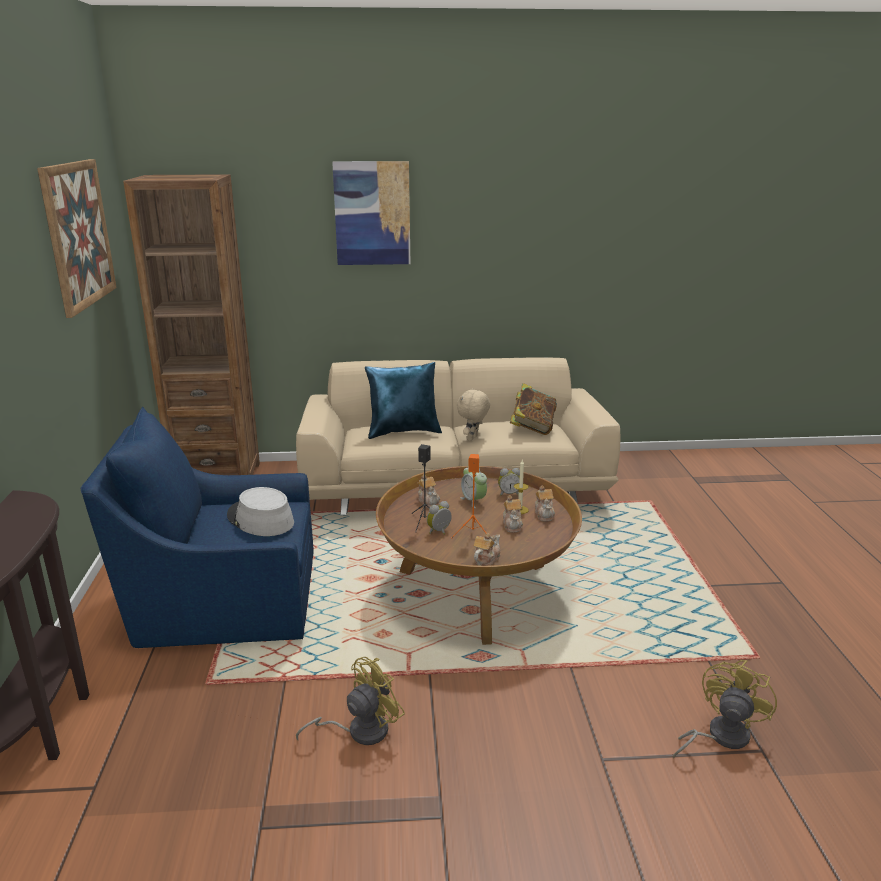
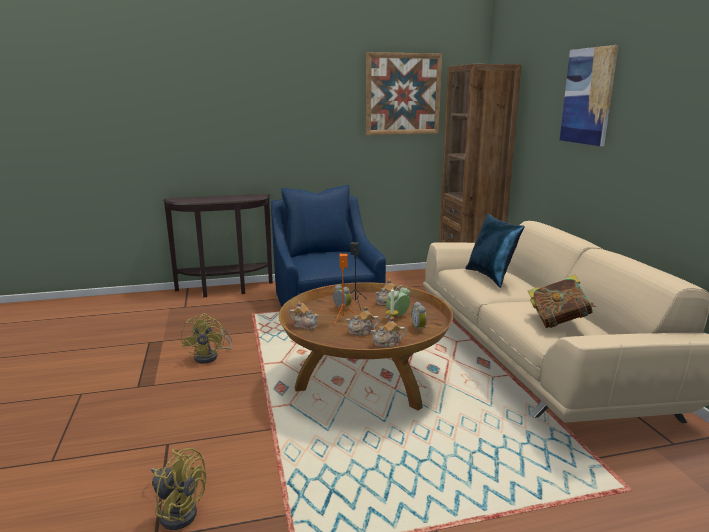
camera: 80 degrees right, 5 degrees down
(260, 519) = (334, 262): grey hat -> none
(359, 731) = (210, 356): yellow fan -> yellow fan turned 45 degrees clockwise
(473, 438) = (511, 303): beige plush toy -> none

